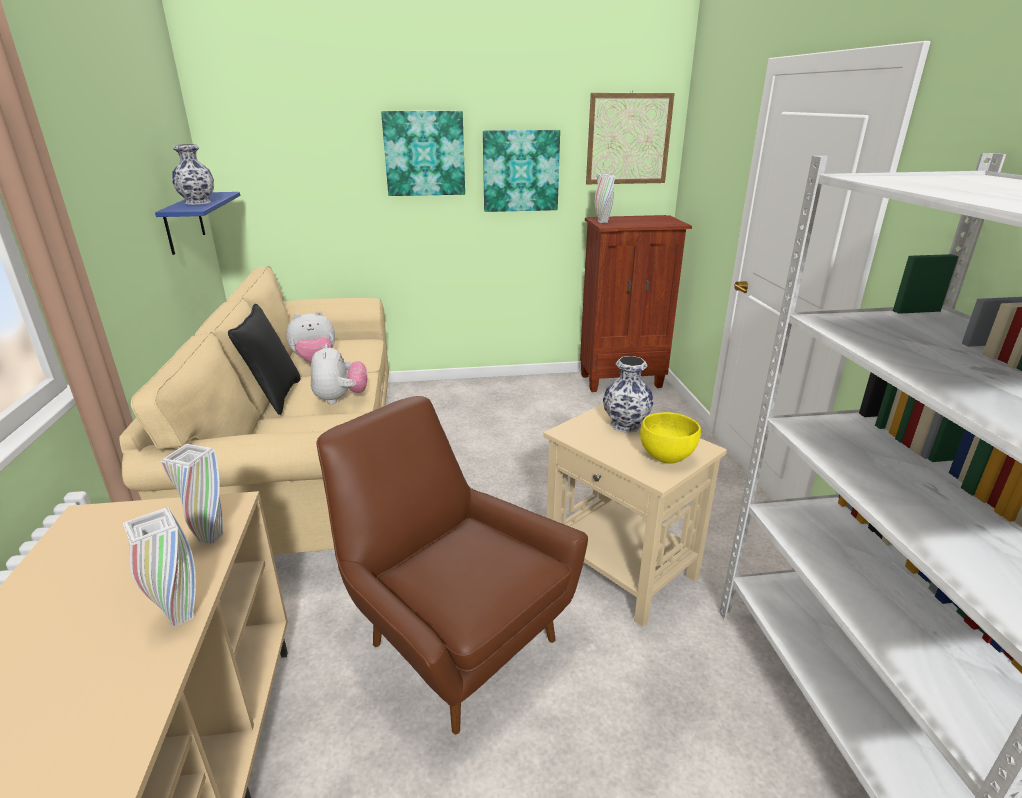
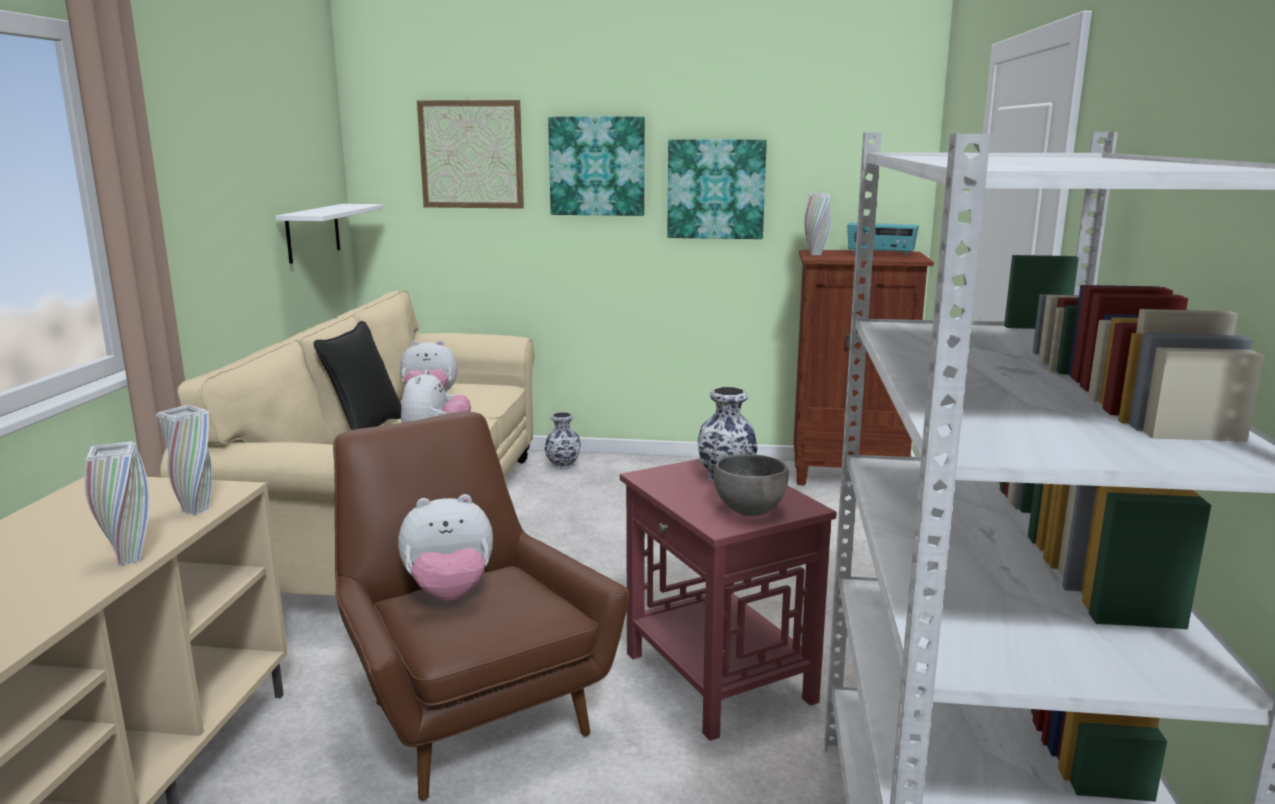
camera: 15 degrees right, 10 degrees down
(184, 222) = (313, 232): blue shelf -> white shelf
(197, 202) = (326, 210): vase -> vase (562, 465)
(442, 560) = (449, 593): none -> plush toy
(619, 568) = (717, 677): beige side table -> red side table
(628, 138) = (860, 150): picture -> picture (471, 153)
(647, 219) = (880, 254): none -> radio
(667, 457) = (750, 510): yellow bowl -> grey bowl

